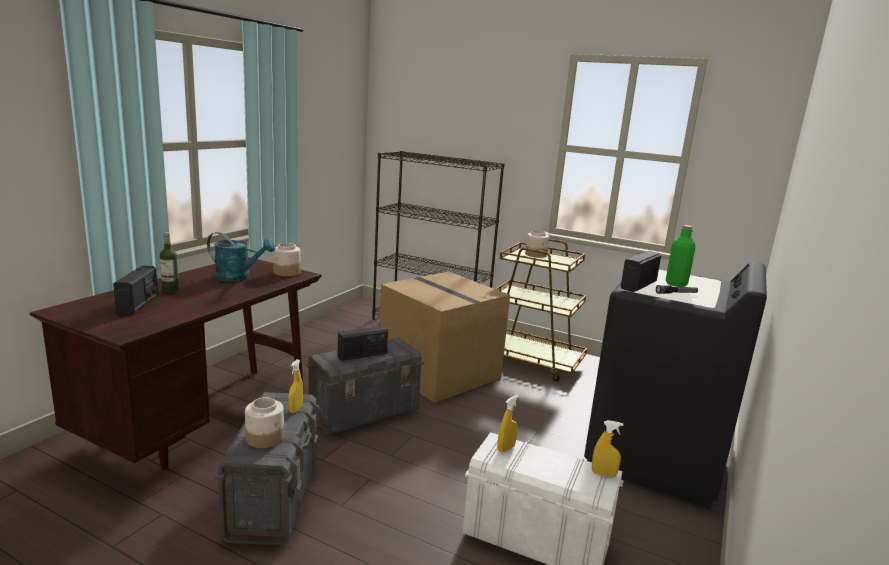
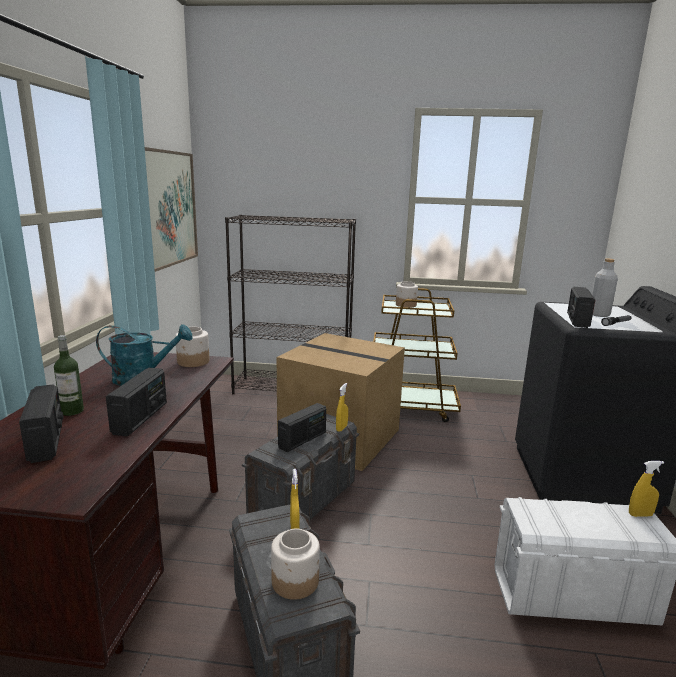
camera: 20 degrees left, 0 degrees up
(208, 302) = (141, 418): none -> radio
(331, 141) = (169, 208): none -> picture
(506, 448) = (538, 512): yellow spray bottle -> yellow spray bottle (341, 428)
(676, 284) = (599, 315): green bottle -> grey bottle

